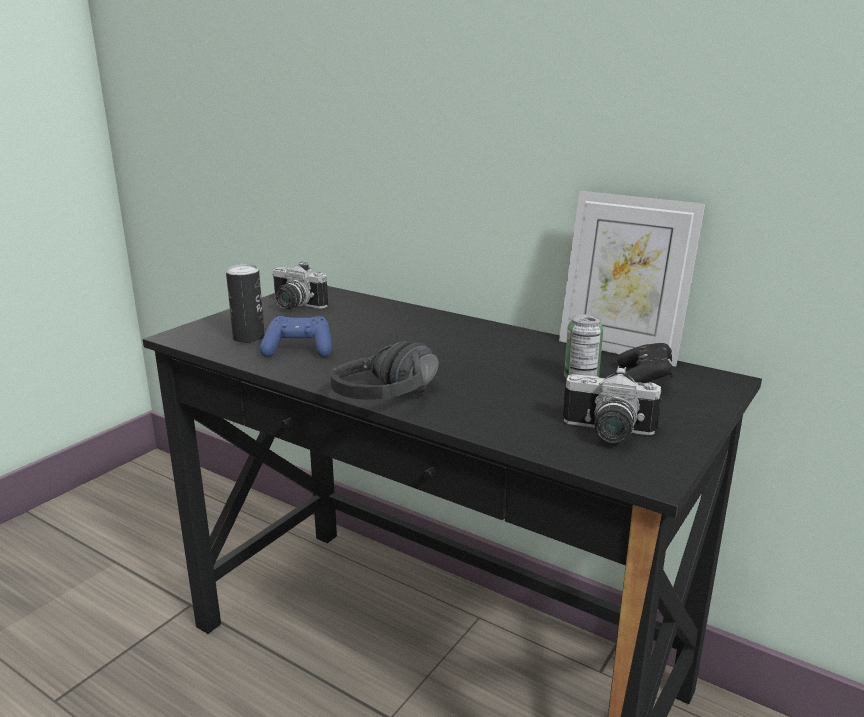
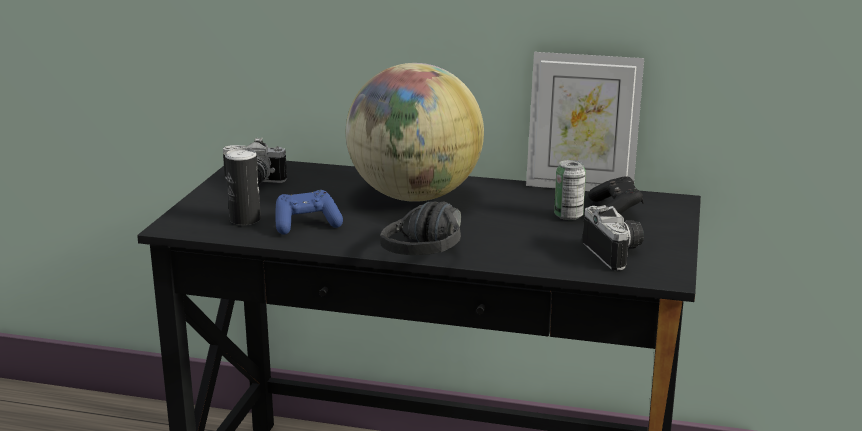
camera: 20 degrees left, 0 degrees up
(431, 337) = (414, 196): none -> globe
(607, 433) = (617, 253): camera -> camera turned 105 degrees counterclockwise

